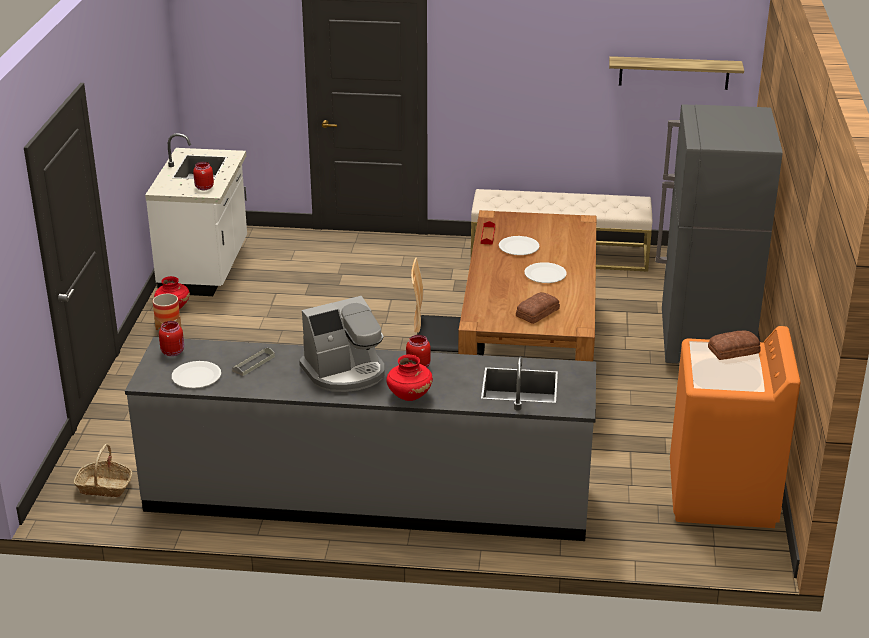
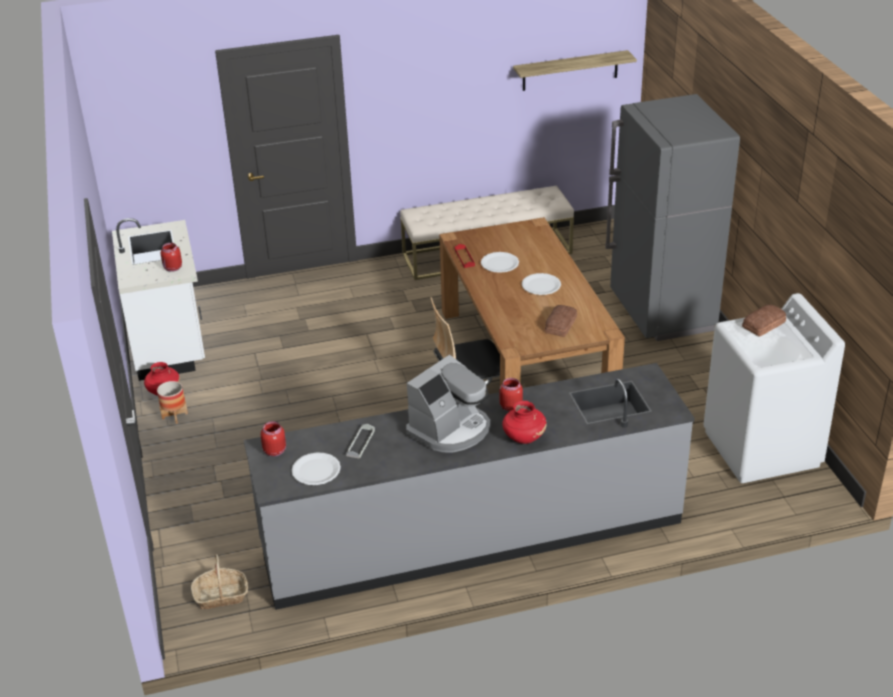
camera: 20 degrees left, 5 degrees up
(722, 495) = (762, 449): orange washing machine -> white washing machine

